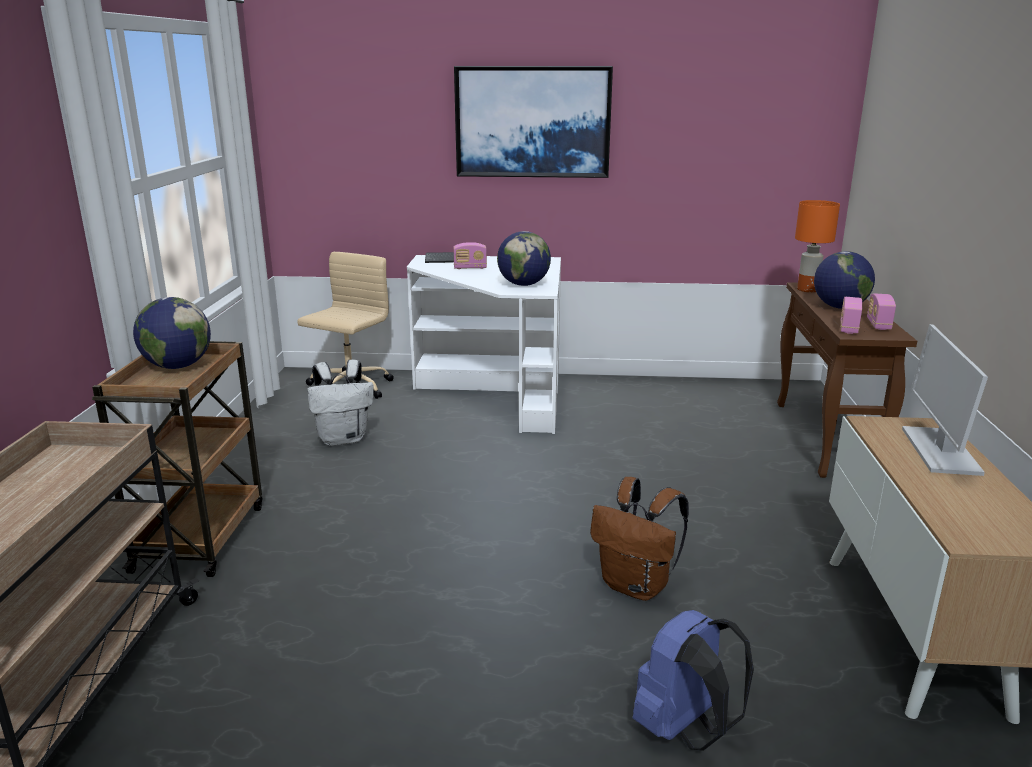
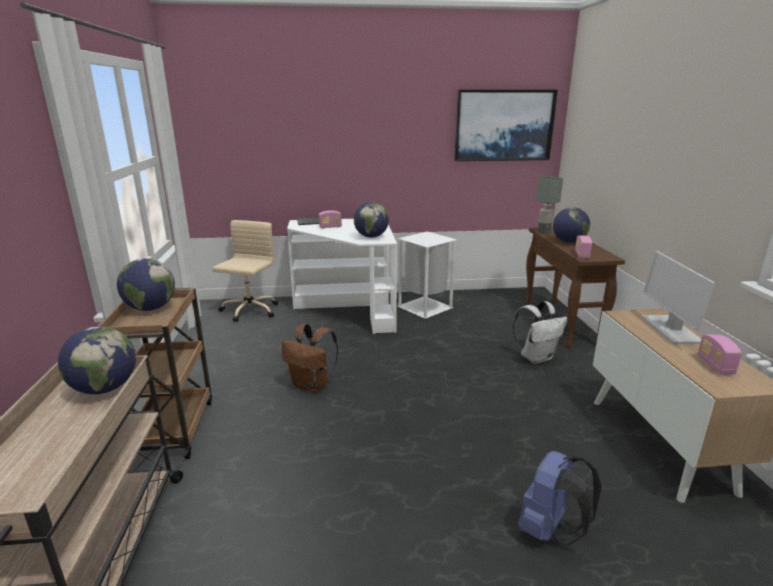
camera: 10 degrees left, 0 degrees up
(92, 462) = (105, 388): none -> globe
(344, 439) = (256, 347): white backpack -> white backpack (536, 357)
(532, 122) = (365, 130): picture -> picture (504, 125)
(612, 400) = (425, 307): none -> white trash can
(637, 586) = (484, 432): brown backpack -> brown backpack (312, 385)
(807, 290) = (543, 232): orange table lamp -> grey table lamp
(878, 324) = (597, 251): radio -> radio (715, 365)

